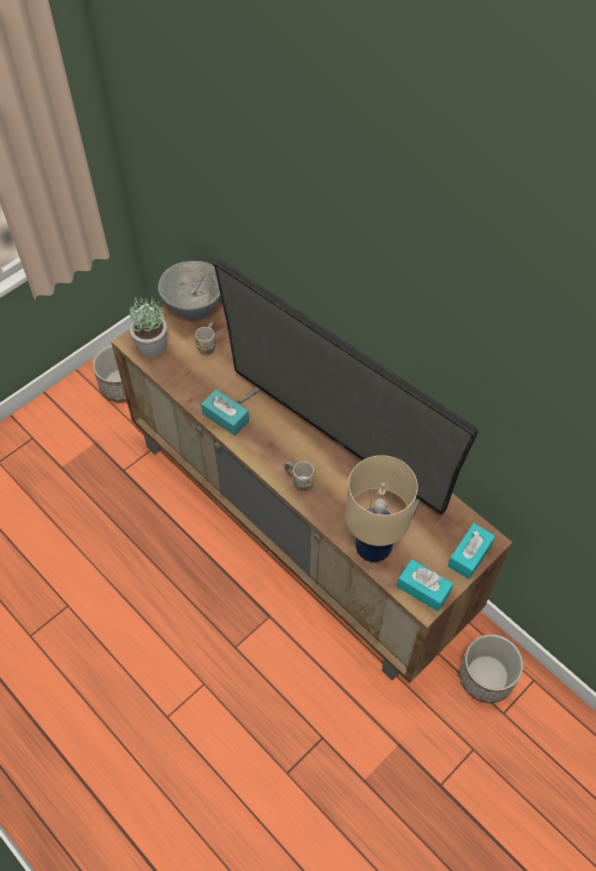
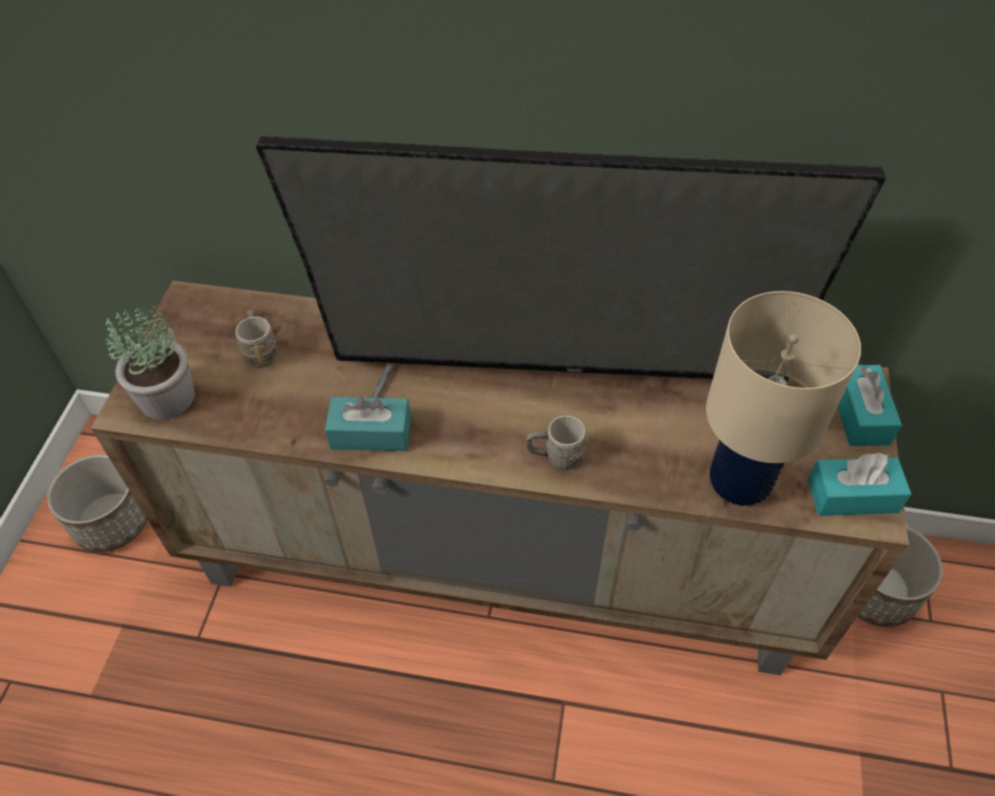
camera: 35 degrees left, 5 degrees down
(194, 308) = (198, 314): grey bowl -> none

